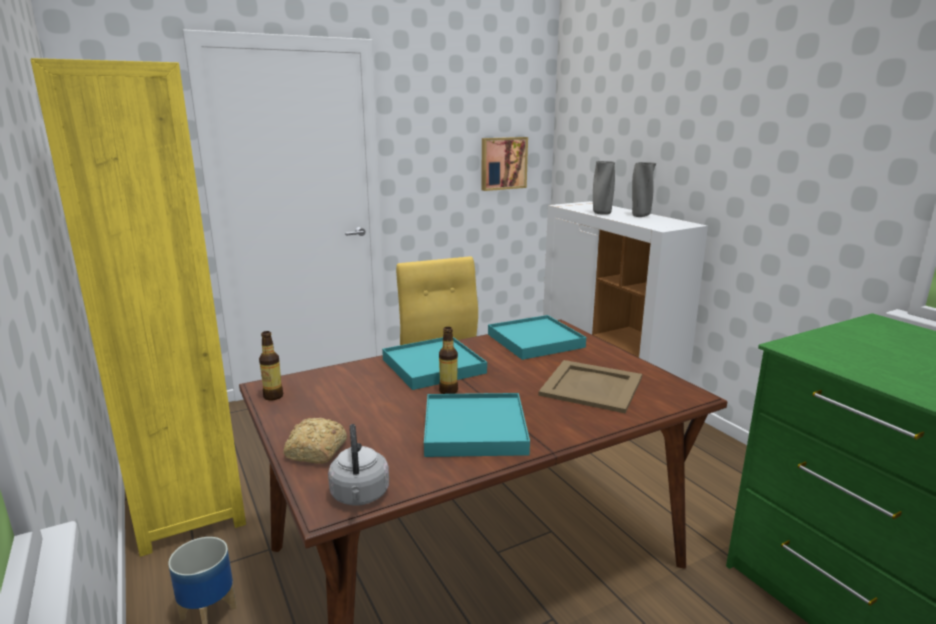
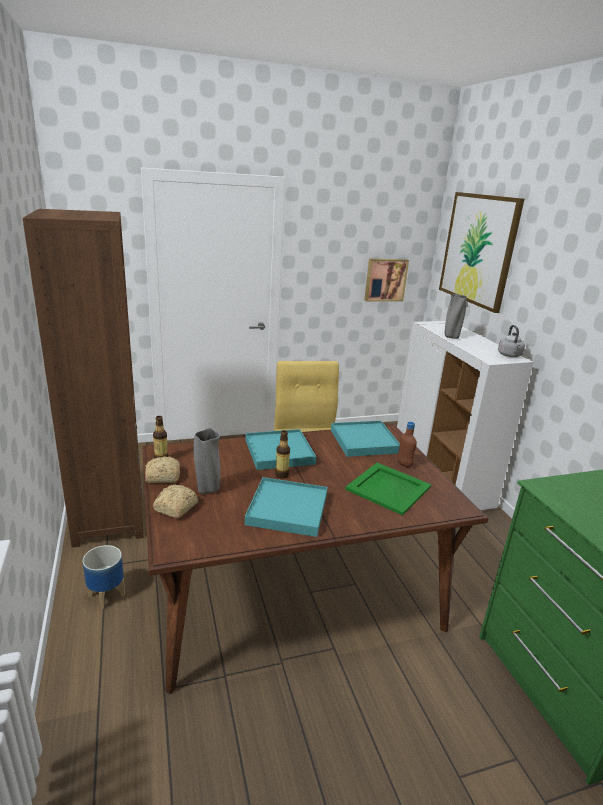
camera: 10 degrees right, 5 degrees up
(188, 508) = (109, 518): yellow bookcase -> brown bookcase
(281, 416) = (161, 477): none -> bread
(360, 496) = (192, 546): grey kettle -> grey kettle (510, 355)
(591, 385) = (388, 487): beige tray -> green tray
(596, 358) = (404, 464): none -> brown bottle
(613, 111) = (478, 249): none -> picture
(640, 216) = (482, 344): grey vase -> grey vase (207, 490)

